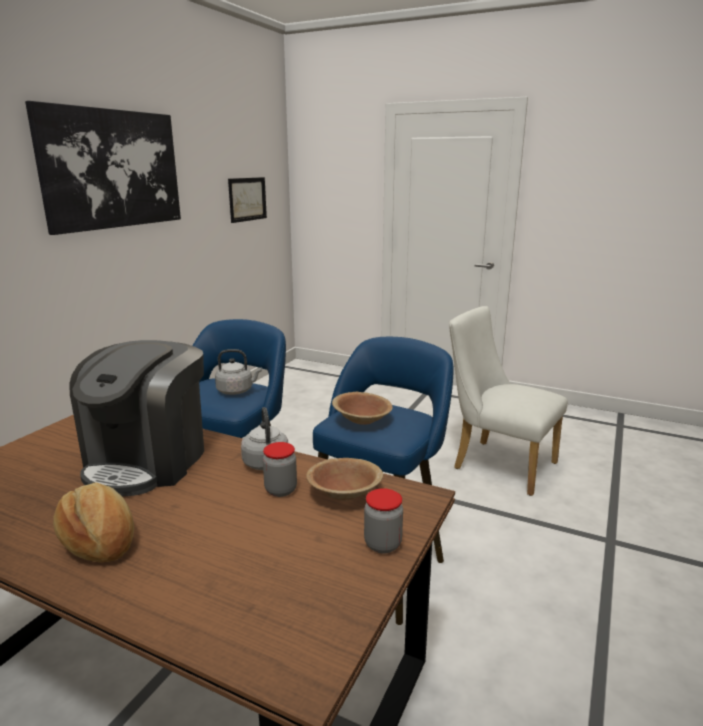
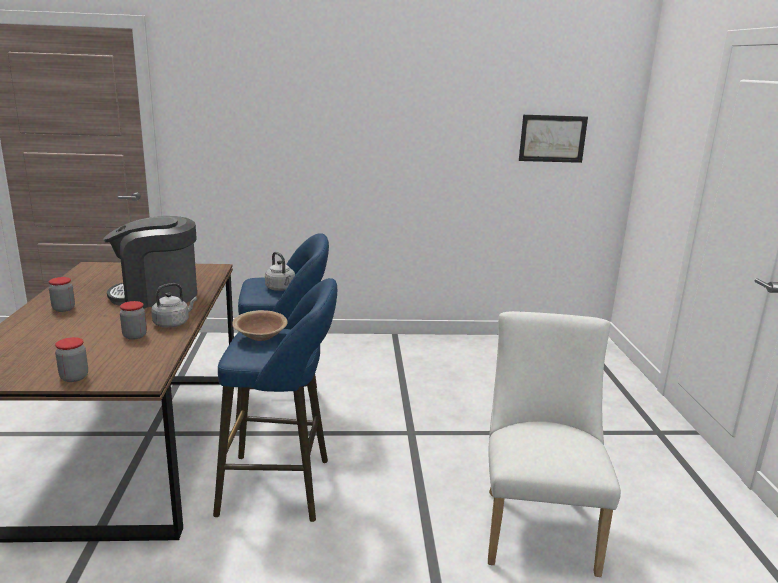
camera: 60 degrees right, 0 degrees up
(99, 540) = (64, 309): bread -> jar
(112, 169) = (372, 98): picture -> none
(344, 493) = (138, 354): brown bowl -> none

